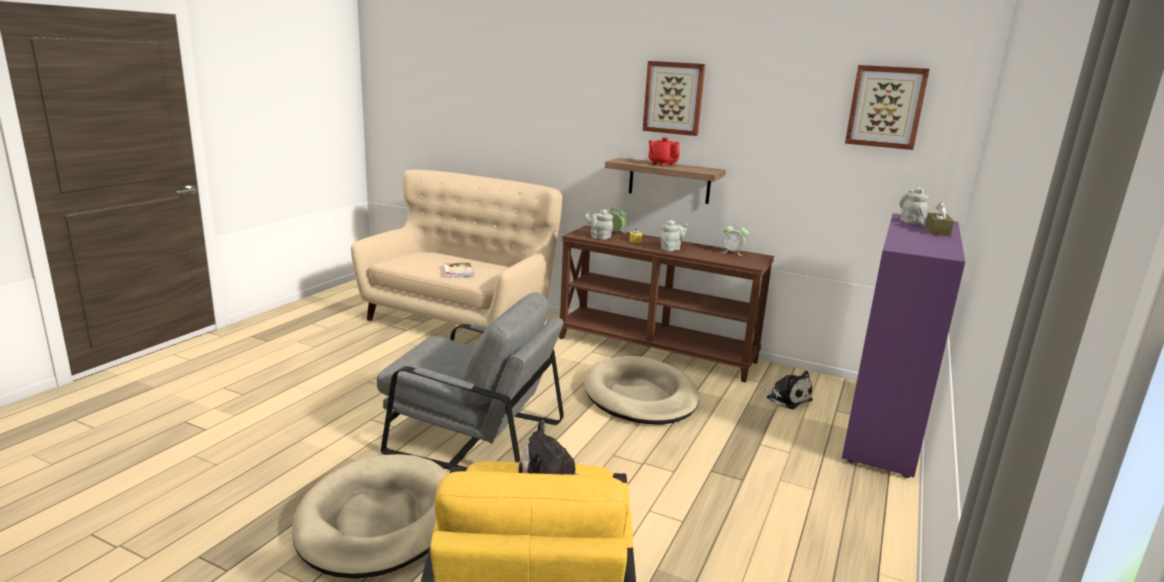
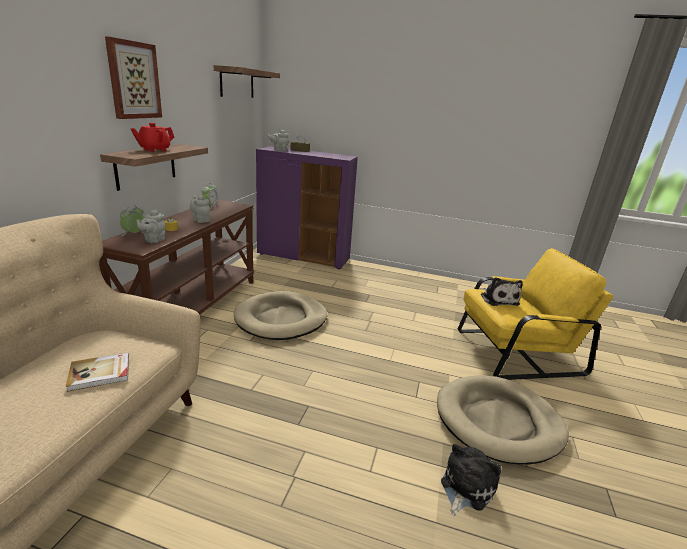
camera: 100 degrees left, 5 degrees up
(472, 436) = (371, 393): grey armchair -> none
(786, 398) = (274, 273): plush toy -> plush toy (465, 487)
(886, 107) = (237, 83): picture -> shelf

